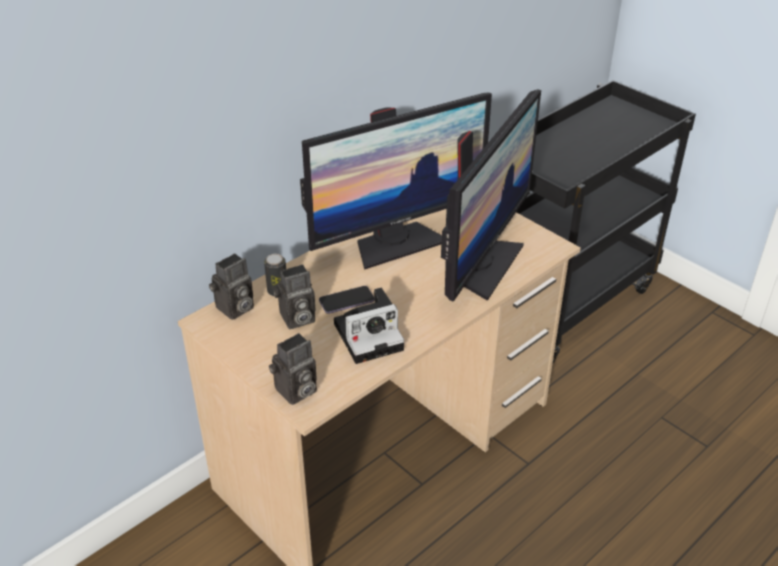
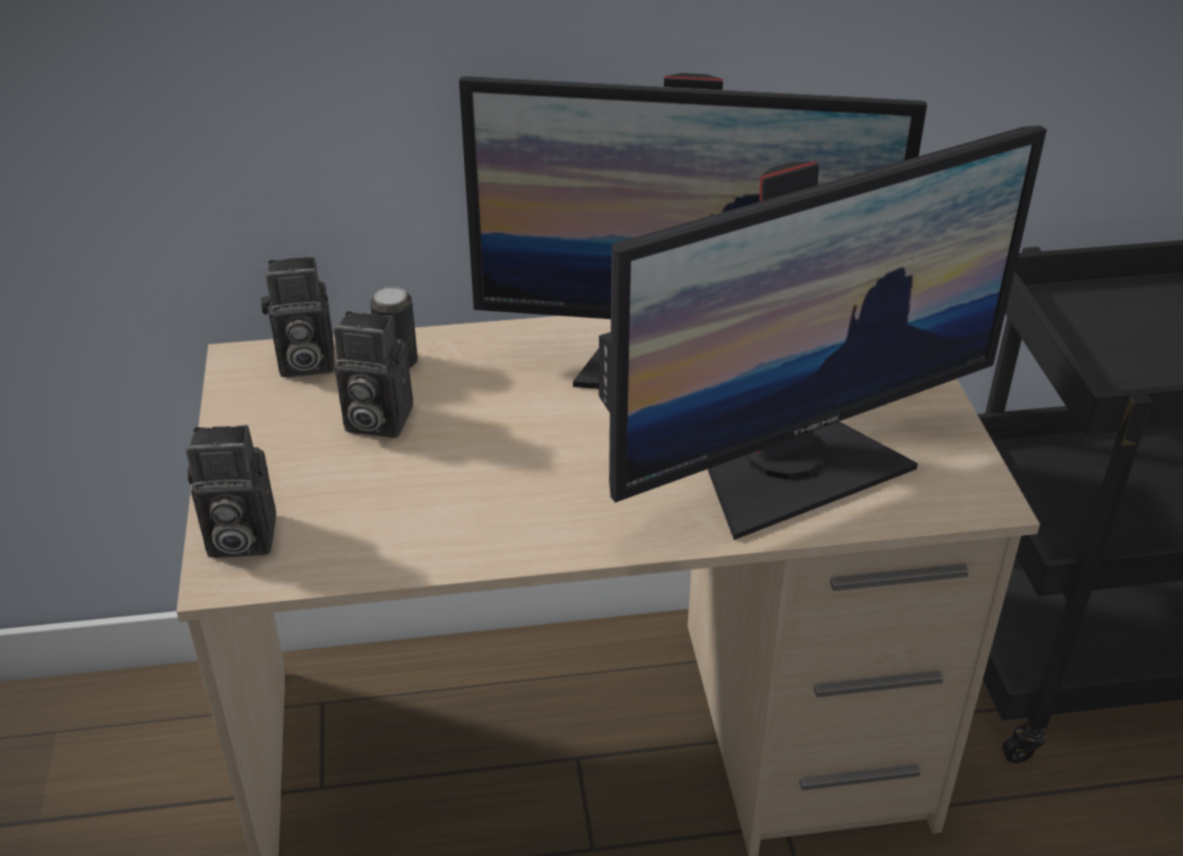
camera: 35 degrees right, 0 degrees up
(346, 301) = (485, 427): phone -> none
(370, 335) = (459, 503): camera -> none

